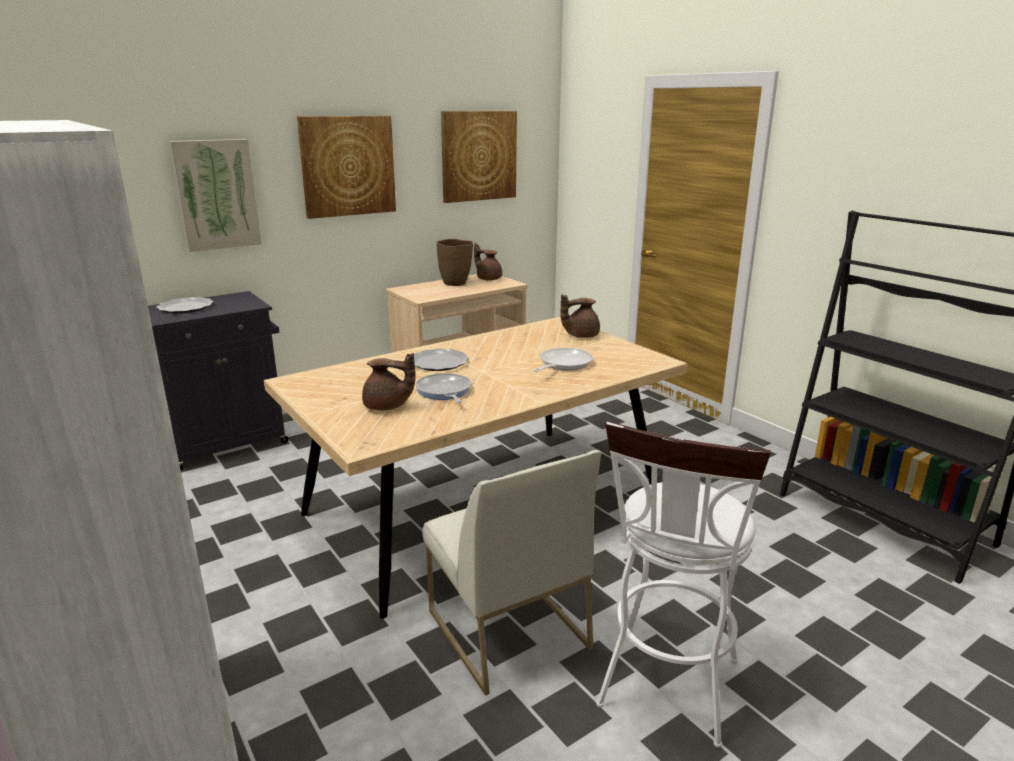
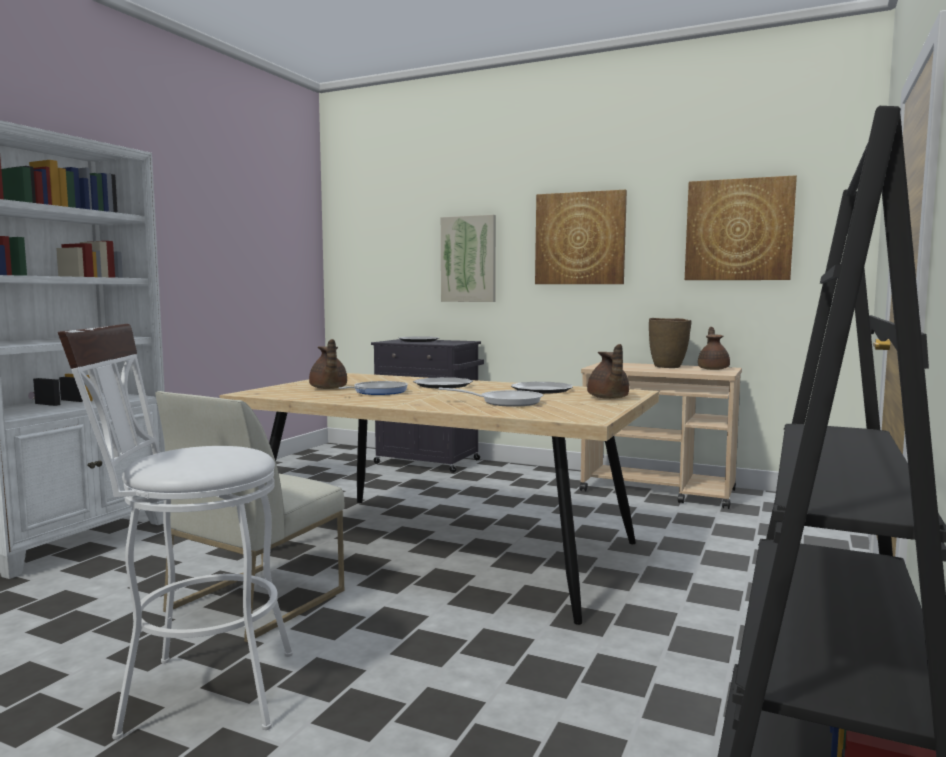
camera: 60 degrees right, 15 degrees down
(516, 341) = (541, 390): none -> plate
(580, 335) = (608, 398): brown teapot -> brown teapot turned 135 degrees counterclockwise

